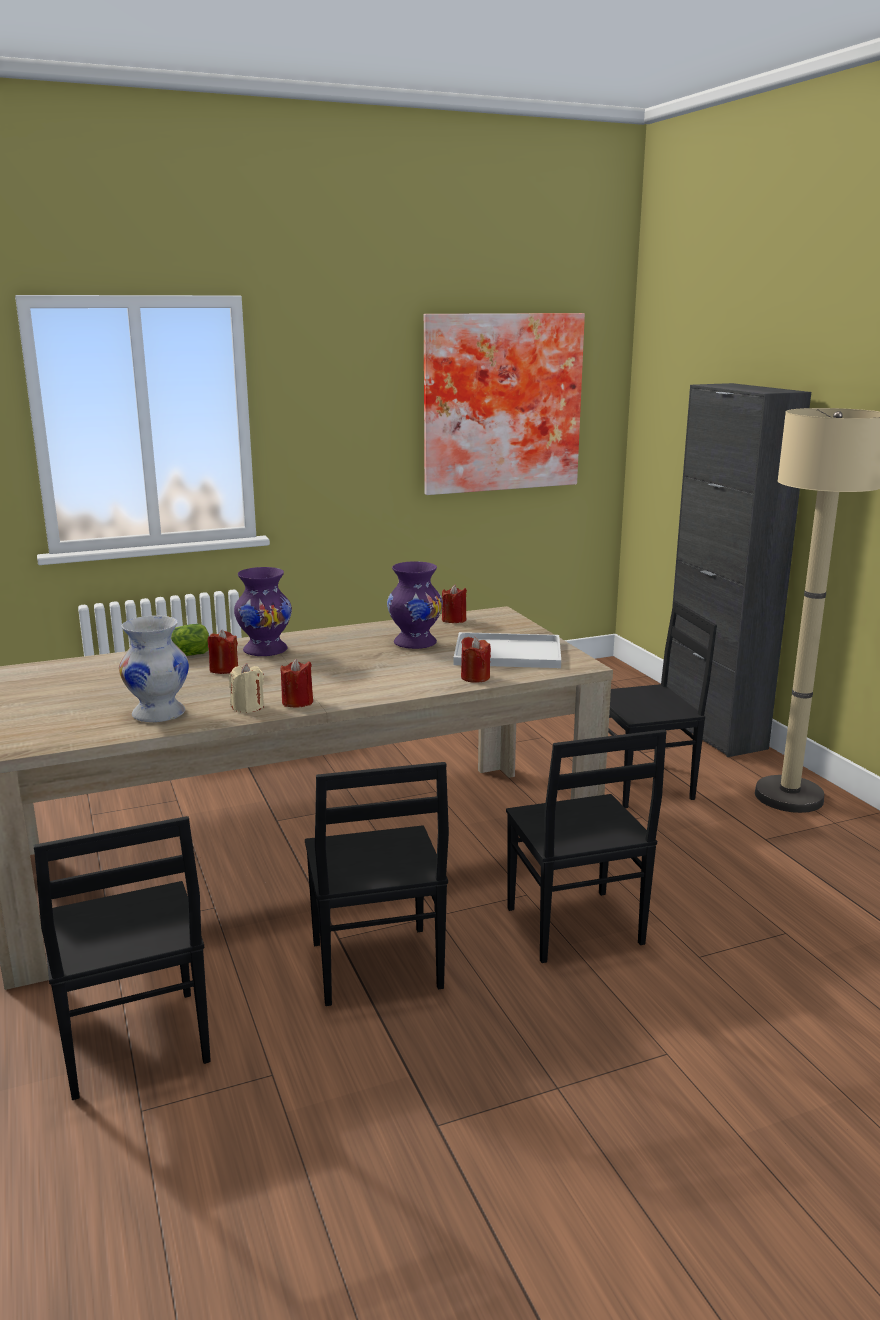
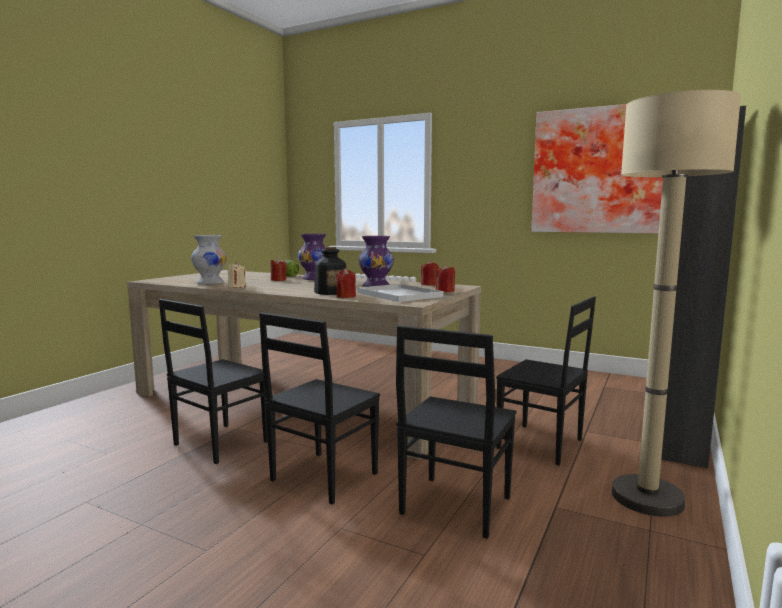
camera: 50 degrees right, 10 degrees down
(133, 1045) = (113, 423): black chair -> black chair (453, 506)
(297, 702) = (255, 289): red candle -> red candle (445, 291)
(423, 675) = (331, 292): none -> bottle

